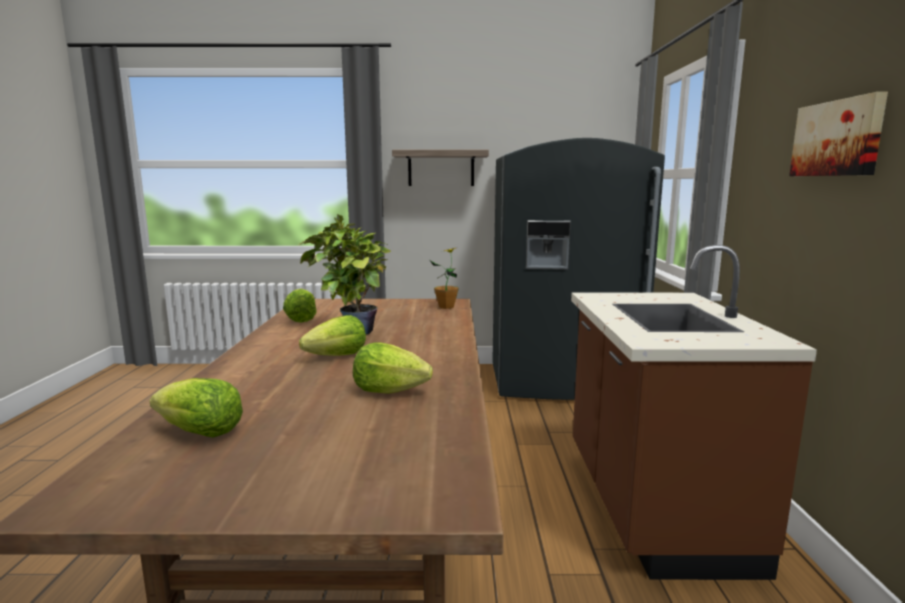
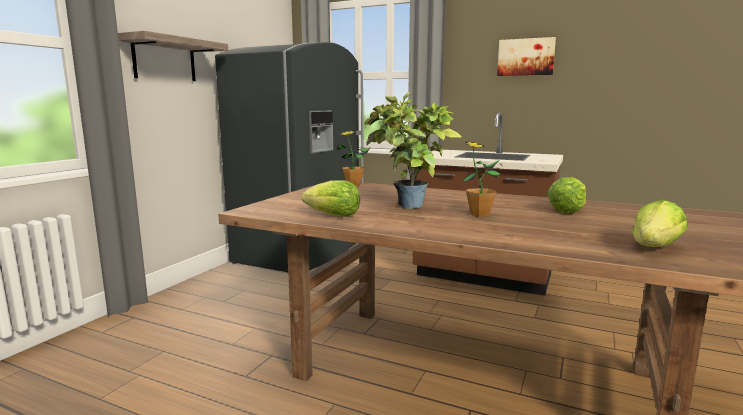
camera: 65 degrees left, 0 degrees up
(337, 356) = (479, 214): lettuce -> potted plant

